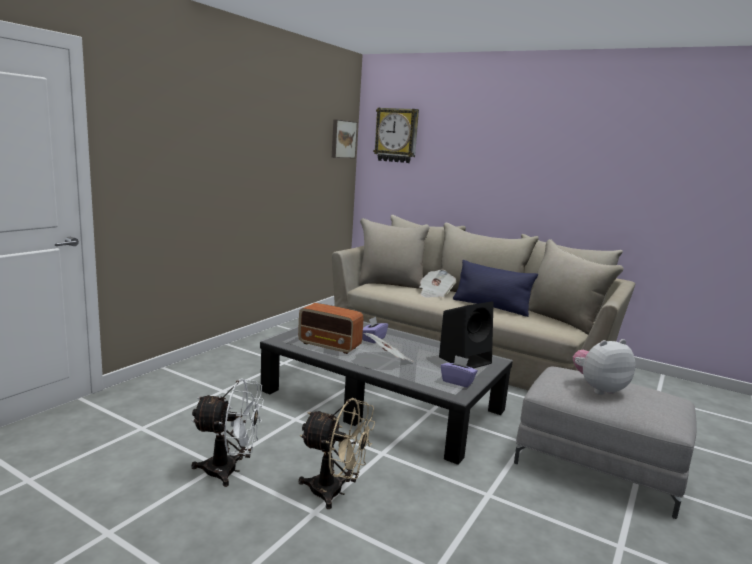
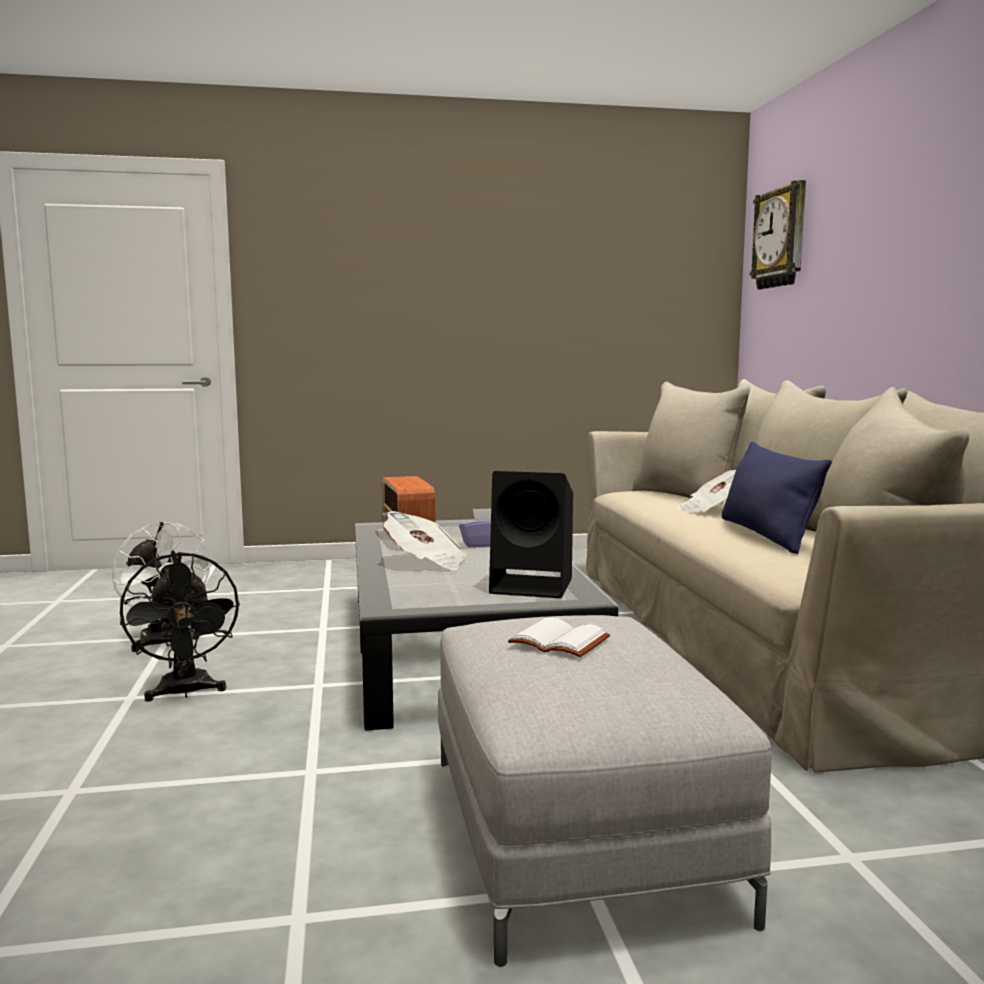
camera: 50 degrees right, 5 degrees down
(335, 492) = (185, 692): beige fan -> black fan
(342, 139) = (697, 260): picture -> none
(457, 382) = (435, 599): purple tissue box -> none
(598, 389) = (556, 642): plush toy -> white book

